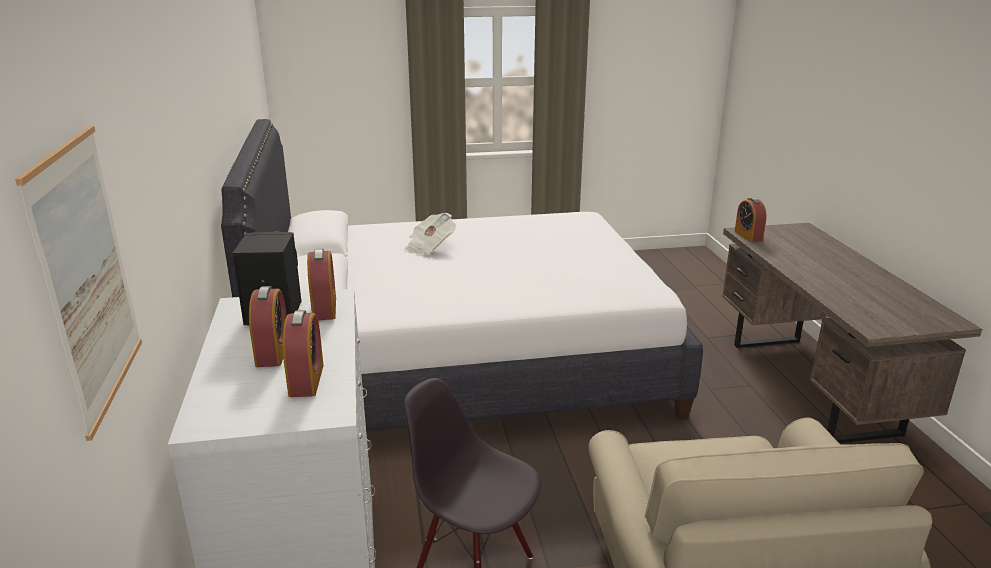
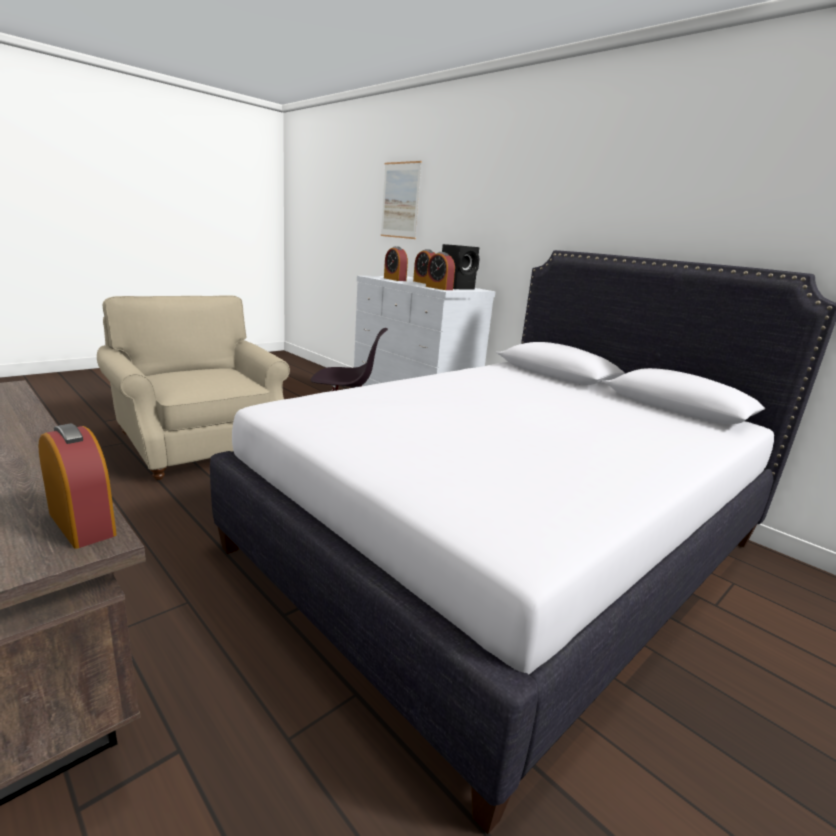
camera: 145 degrees right, 5 degrees down
(429, 247) = (593, 422): newspaper -> none

